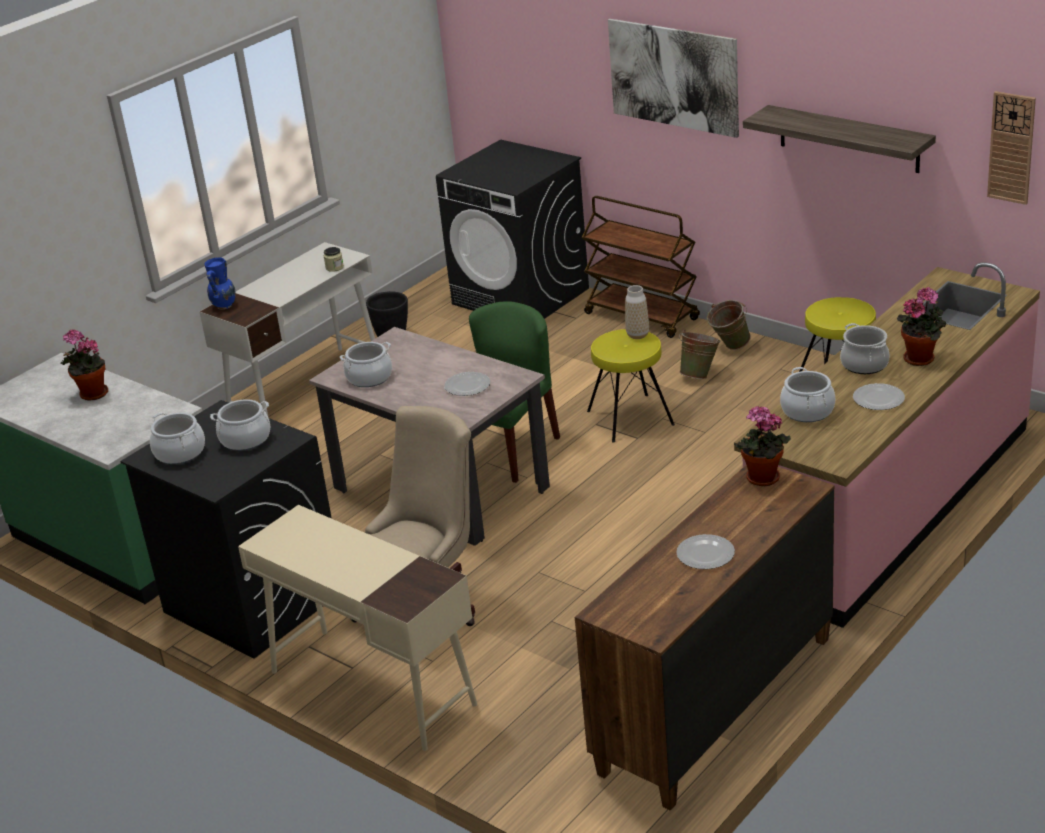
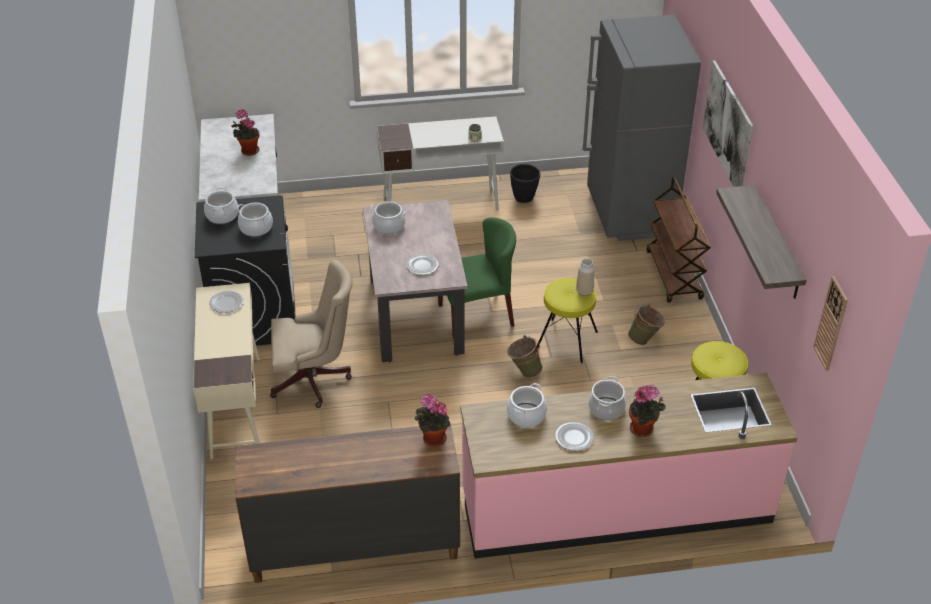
camera: 40 degrees right, 10 degrees up
(224, 306) = (391, 130): blue vase -> none
(521, 296) = (629, 214): black washing machine -> grey fridge
(706, 554) = (338, 460): plate -> plate (227, 303)
(729, 347) = (689, 332): green bucket -> green bucket (524, 371)

